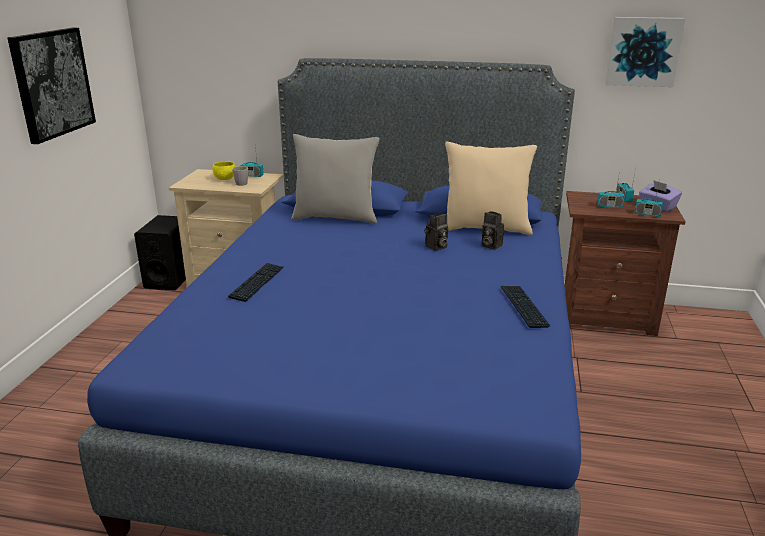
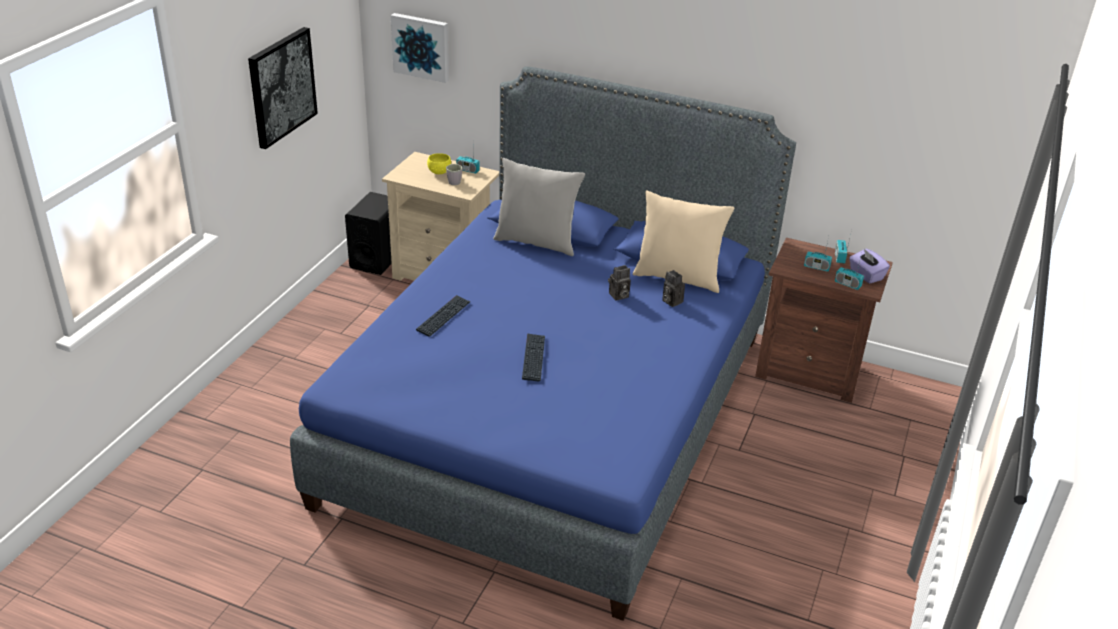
camera: 10 degrees right, 10 degrees up
(523, 307) = (663, 378): keyboard -> keyboard (533, 358)
(643, 51) = (872, 114): picture -> picture (421, 46)

